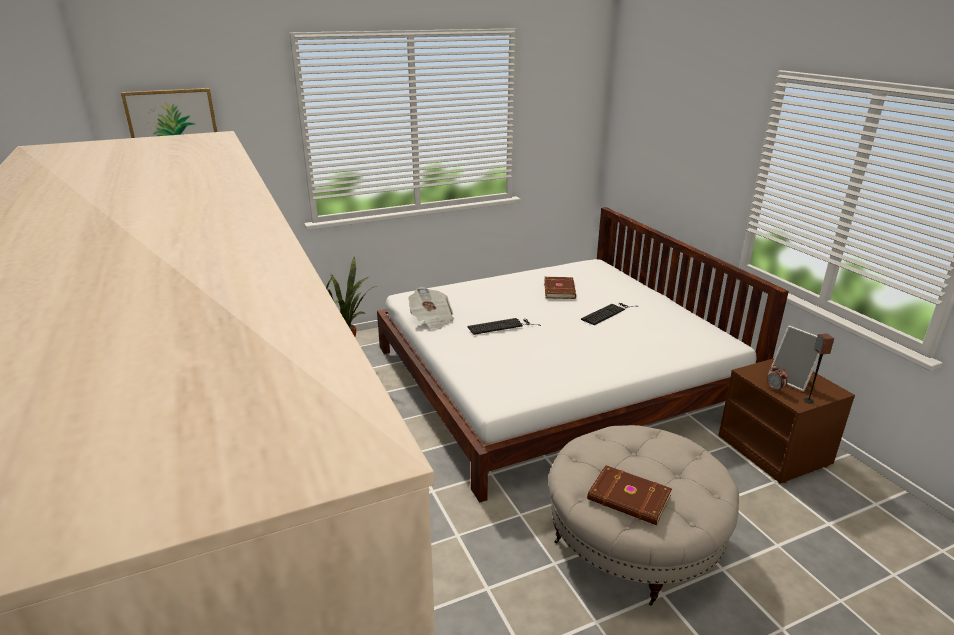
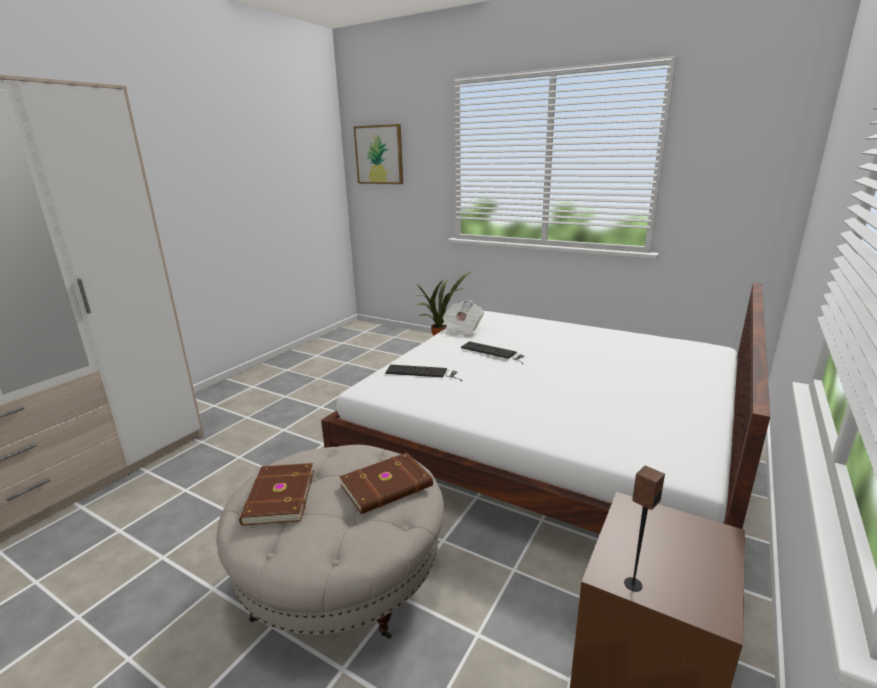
camera: 55 degrees right, 5 degrees down
(560, 290) = (613, 351): brown book -> brown book (387, 486)
(608, 313) = (613, 384): keyboard -> keyboard (423, 372)
(774, 388) = (620, 541): alarm clock -> none
(792, 380) = (674, 553): picture frame -> none

